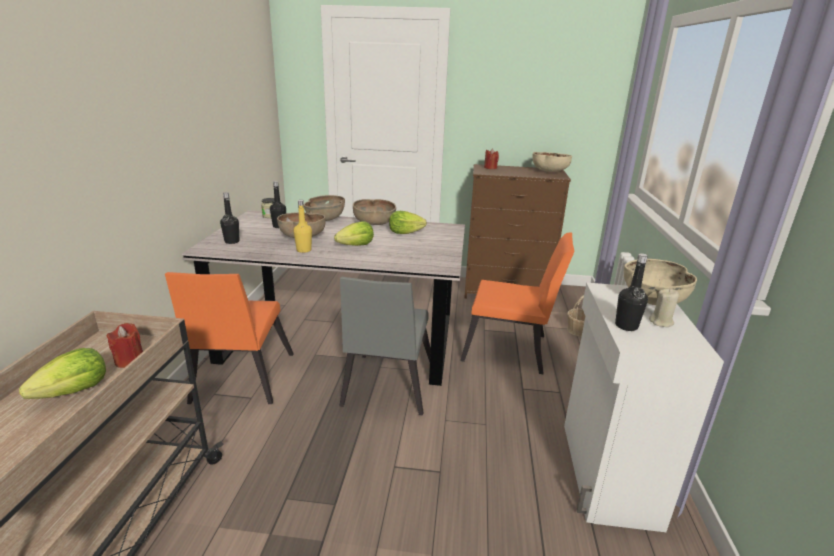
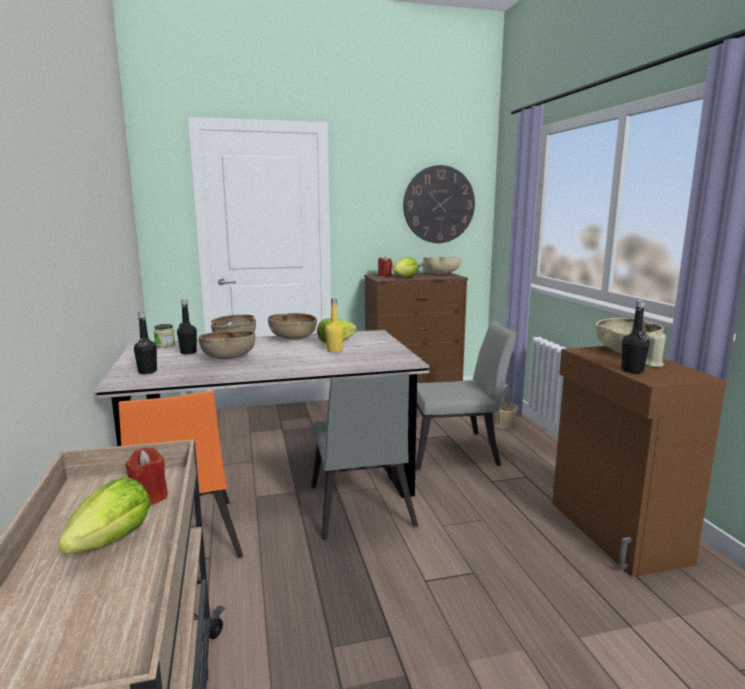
camera: 20 degrees left, 10 degrees down
(304, 250) = (245, 368): yellow bottle -> yellow bottle (334, 350)
(356, 246) = (298, 358): lettuce -> lettuce (405, 277)
(510, 350) = (456, 451): orange chair -> grey chair
(561, 97) = (439, 204): none -> wall clock
(606, 473) = (615, 532): white cabinet -> brown cabinet

